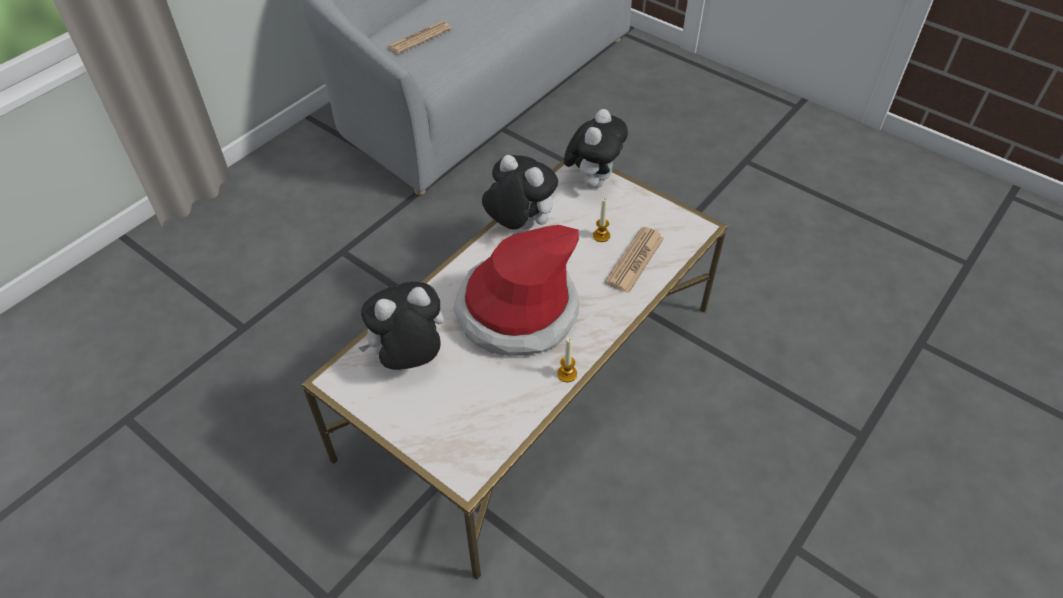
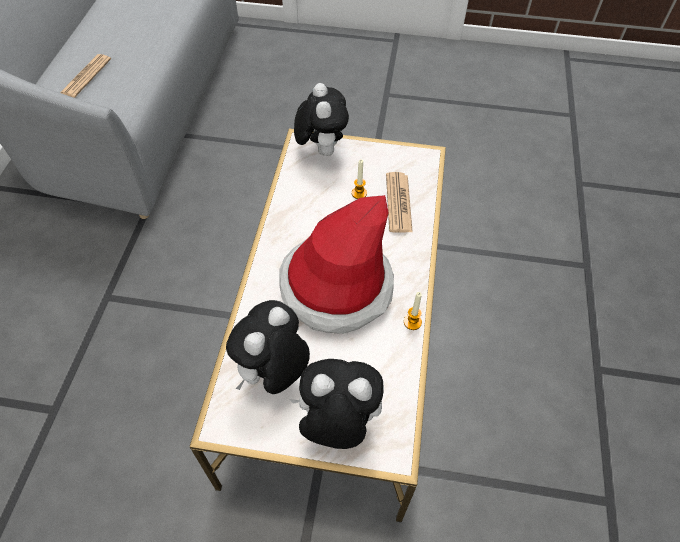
camera: 30 degrees left, 5 degrees up
(519, 225) = (287, 212): plush toy -> plush toy (337, 423)

